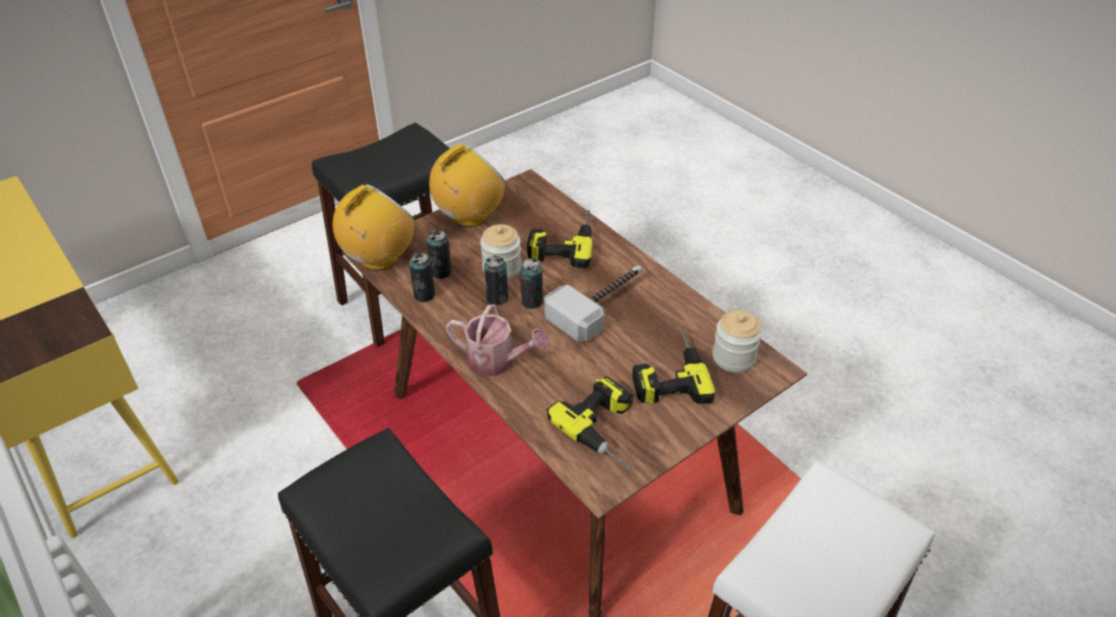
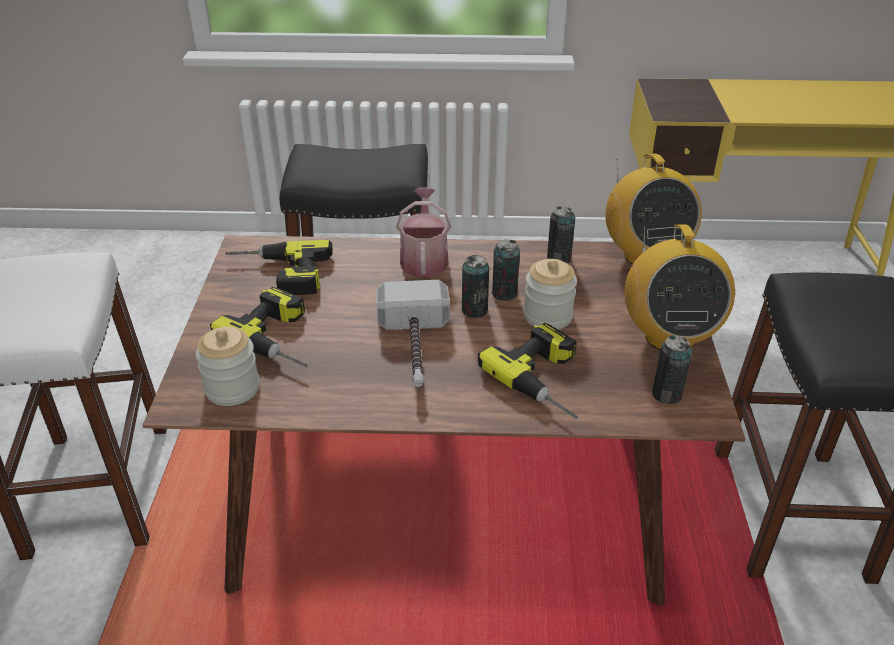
camera: 130 degrees right, 5 degrees down
(441, 272) = (584, 280): can -> can (667, 395)
(497, 361) = (424, 259): watering can -> watering can turned 120 degrees clockwise

